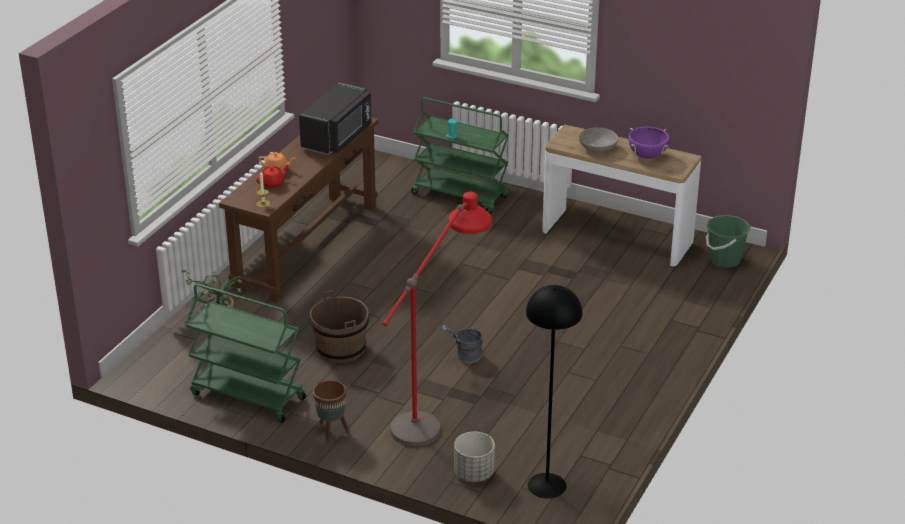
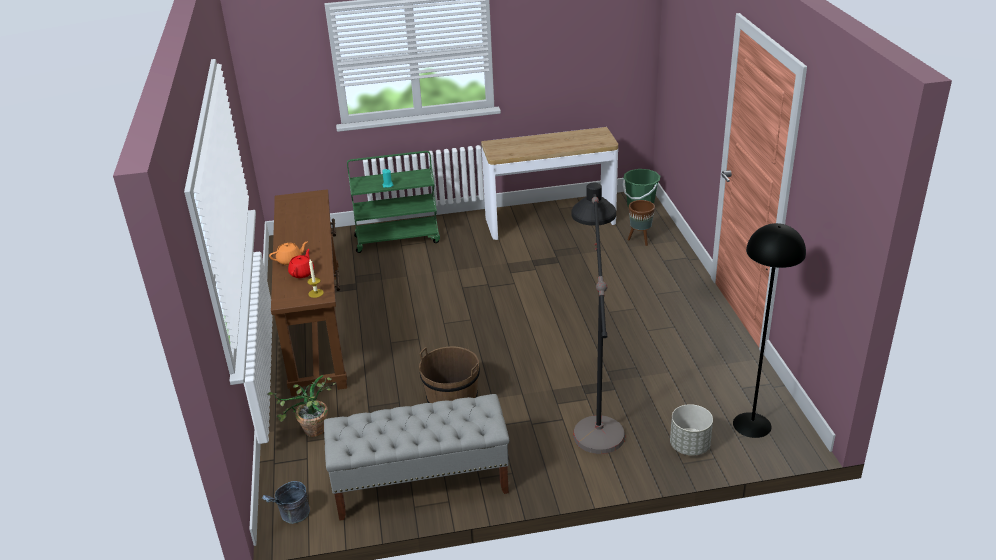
camera: 35 degrees left, 0 degrees up
(247, 396) = (420, 484): green cart -> grey bench
(331, 430) = (533, 474): brown planter -> brown planter (640, 240)
(338, 137) = (312, 215): black microwave -> none
(437, 411) = (595, 411): red floor lamp -> black floor lamp
(464, 357) = (559, 357): grey bucket -> grey bucket (291, 516)
(597, 148) = (529, 147): grey bowl -> none
(647, 156) = (571, 140): purple cooking pot -> none

